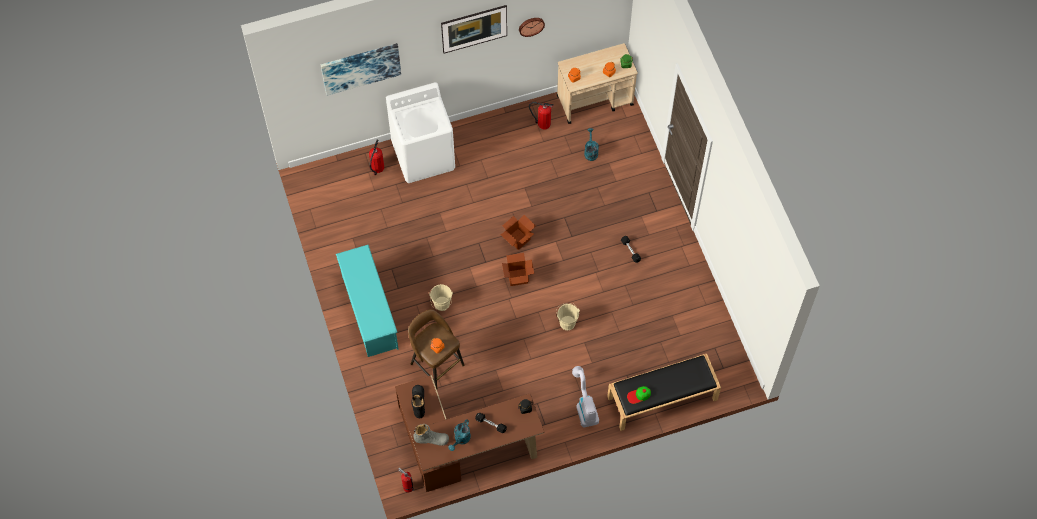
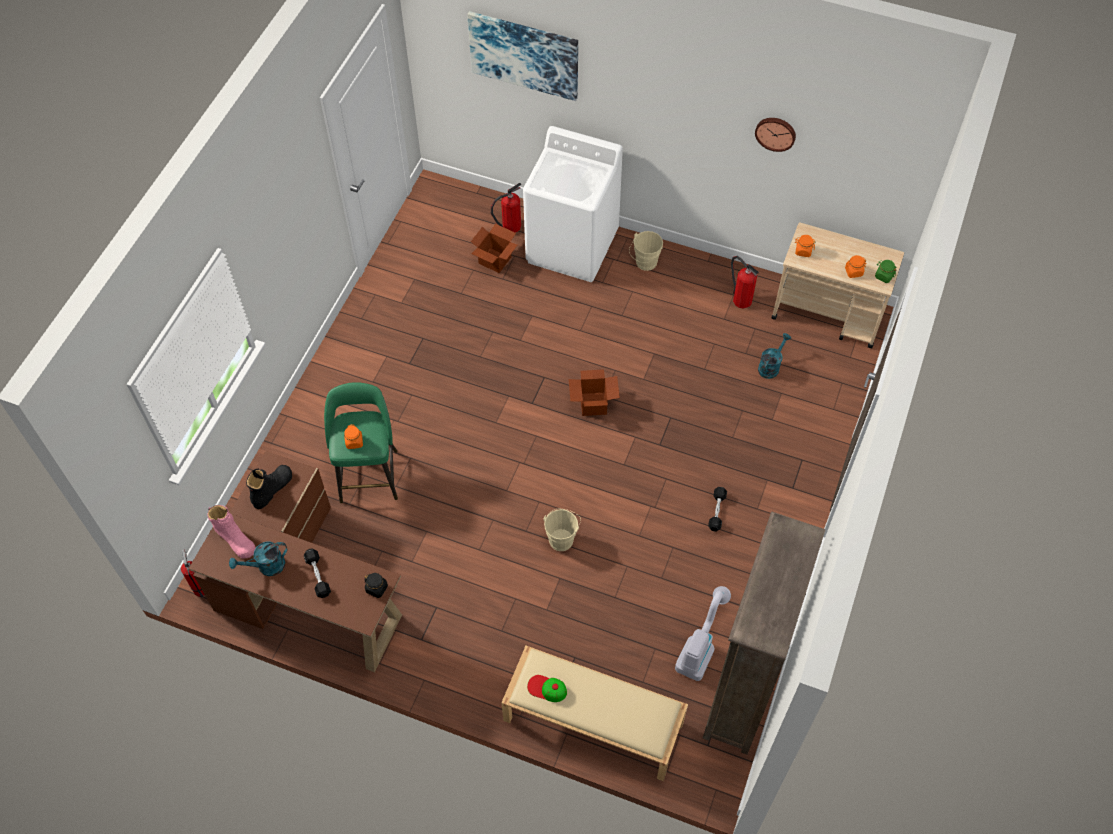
camera: 40 degrees right, 5 degrees down
(369, 312) = (355, 366): turquoise shoe rack -> none
(431, 439) = (235, 539): grey boot -> pink boot
(436, 363) = (369, 474): brown stool -> green stool
(442, 305) = (437, 415): beige bucket -> beige bucket (645, 264)
(474, 36) = (690, 98): picture -> none
(517, 277) = (552, 445): cardboard box -> cardboard box (494, 260)
(584, 405) = (489, 653): vacuum cleaner -> vacuum cleaner (700, 645)
(661, 399) = (592, 721): black bench -> beige bench
(718, 332) = (742, 693): none -> brown bookcase

